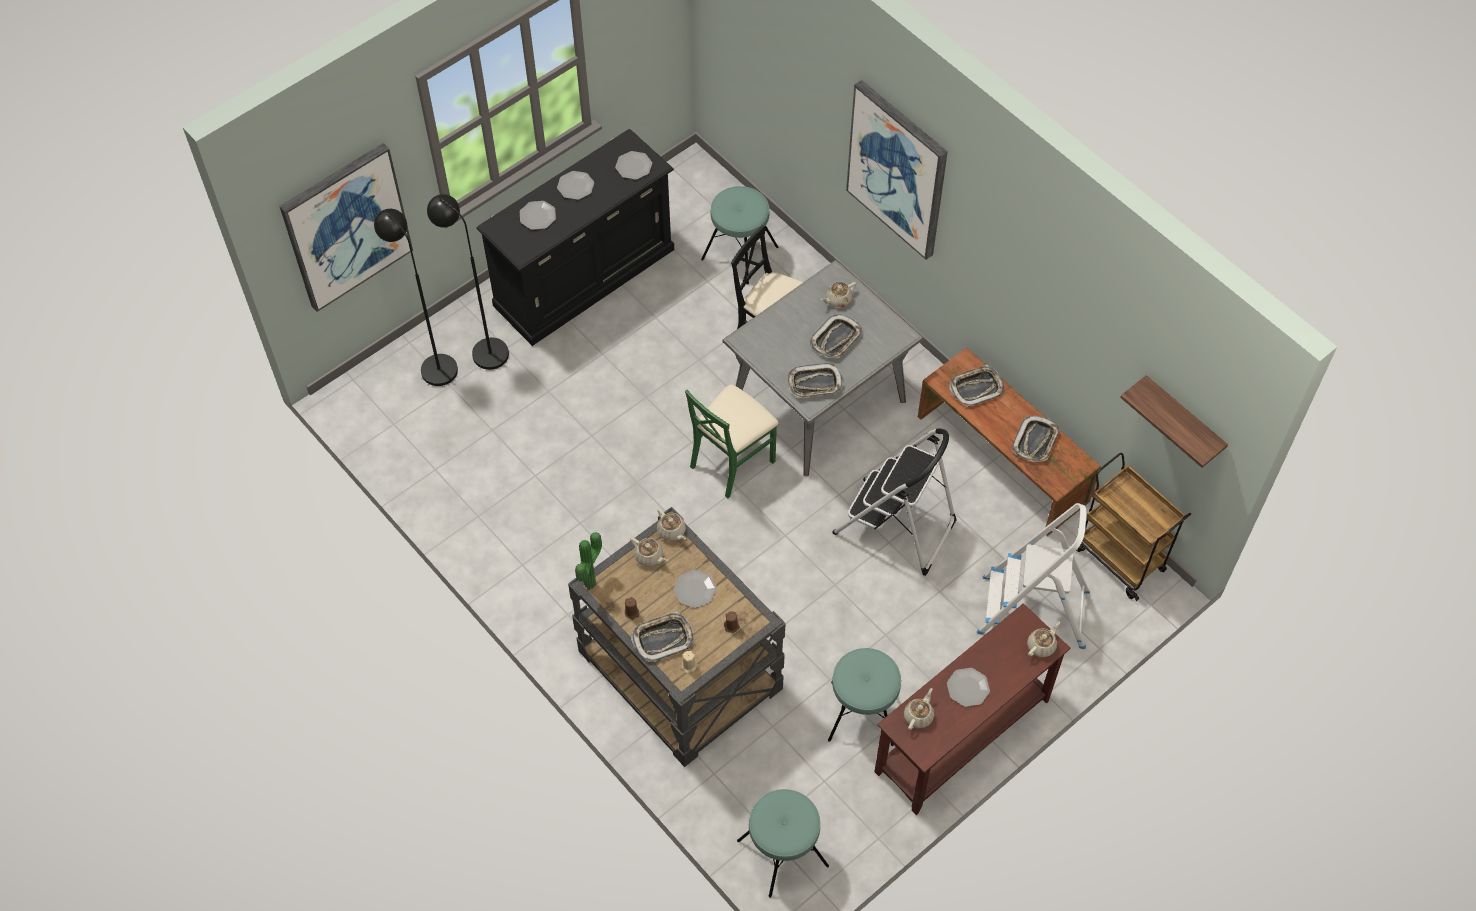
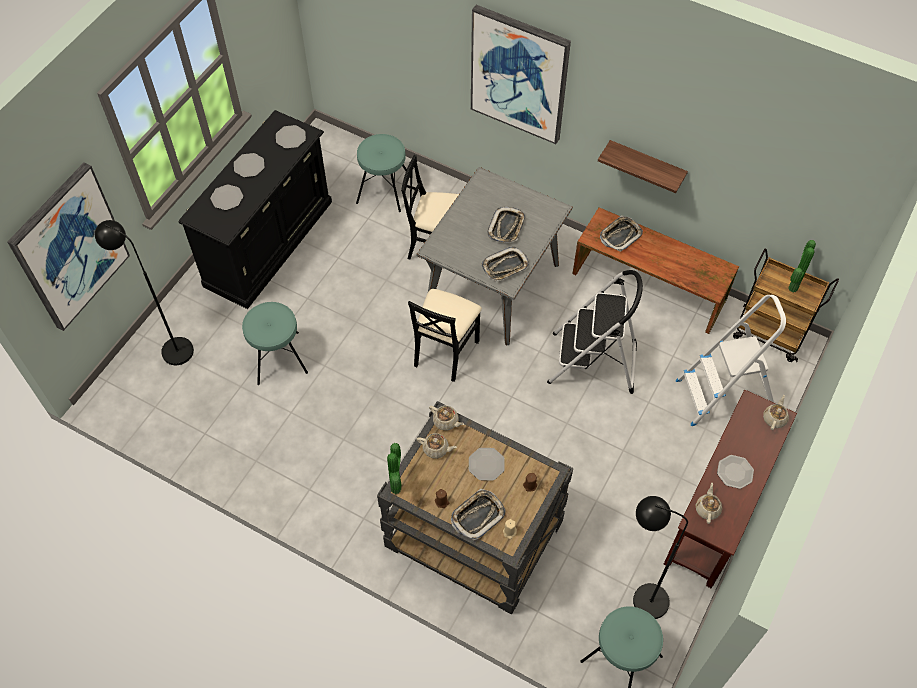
camera: 20 degrees left, 0 degrees up
(482, 349) = (207, 323): black floor lamp -> black floor lamp (639, 598)
(732, 461) = (445, 351): green chair -> black chair
(838, 299) = (494, 196): beige teapot -> none
(862, 713) = (633, 520): turquoise stool -> turquoise stool (278, 358)
(1035, 441) = (683, 262): tray -> none
(1139, 508) = (791, 288): none -> potted plant
(1182, 420) = (826, 203): shelf -> shelf (646, 165)

